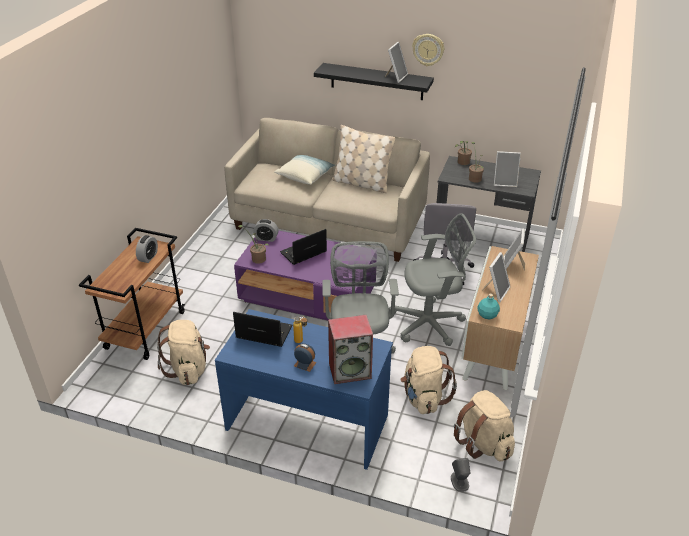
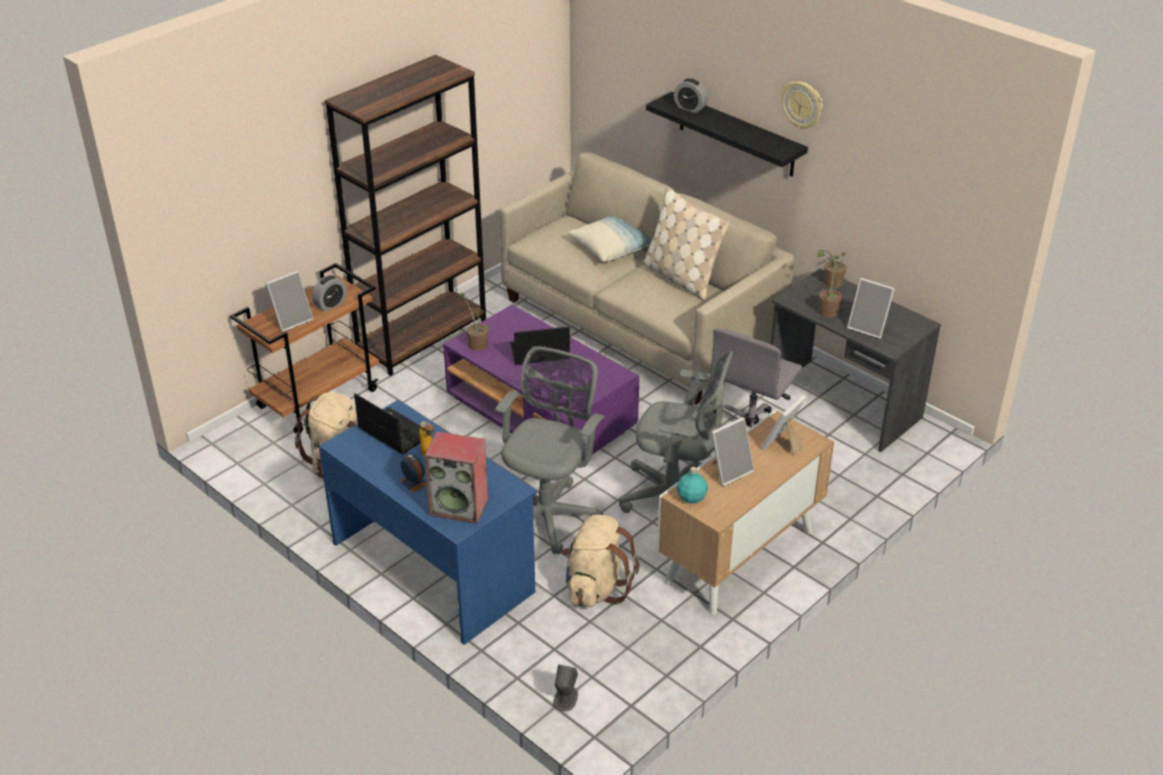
camera: 25 degrees right, 0 degrees up
(193, 267) = (422, 337): none -> brown bookcase
(266, 238) = (506, 321): alarm clock -> alarm clock (690, 108)
(396, 77) = (753, 135): picture frame -> picture frame (292, 320)
(483, 443) = (630, 666): beige backpack -> none

